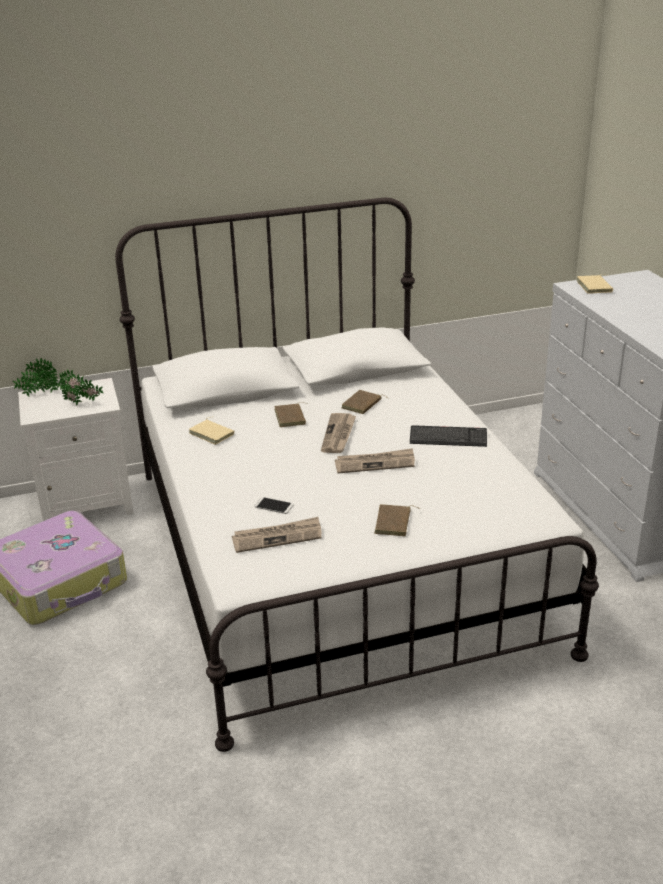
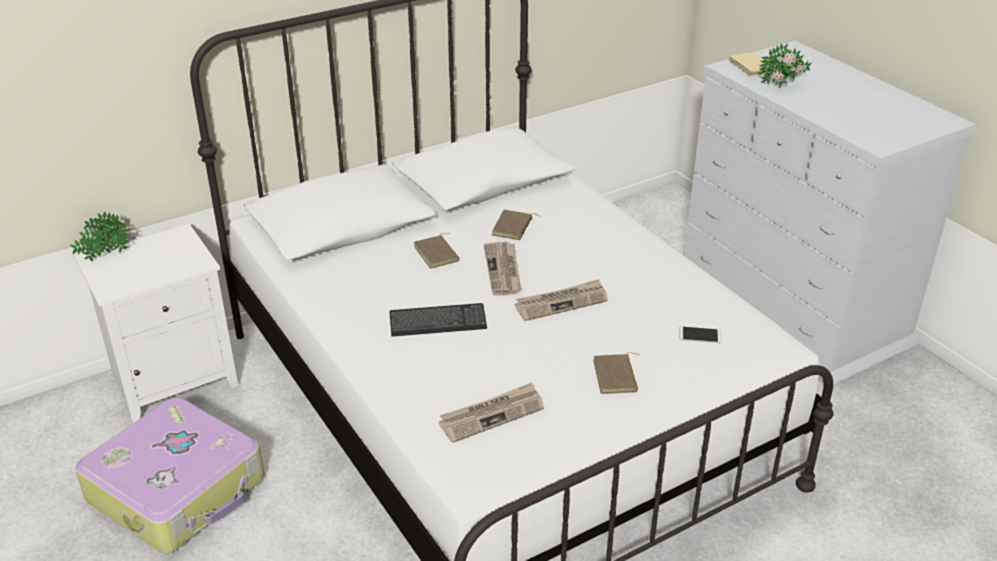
camera: 15 degrees left, 5 degrees up
(82, 404) = (167, 264): potted plant -> potted plant (783, 86)
(213, 433) = (353, 286): beige book -> none
(274, 506) = (469, 374): phone -> phone (700, 335)
(448, 438) = (628, 260): keyboard -> keyboard (438, 322)

